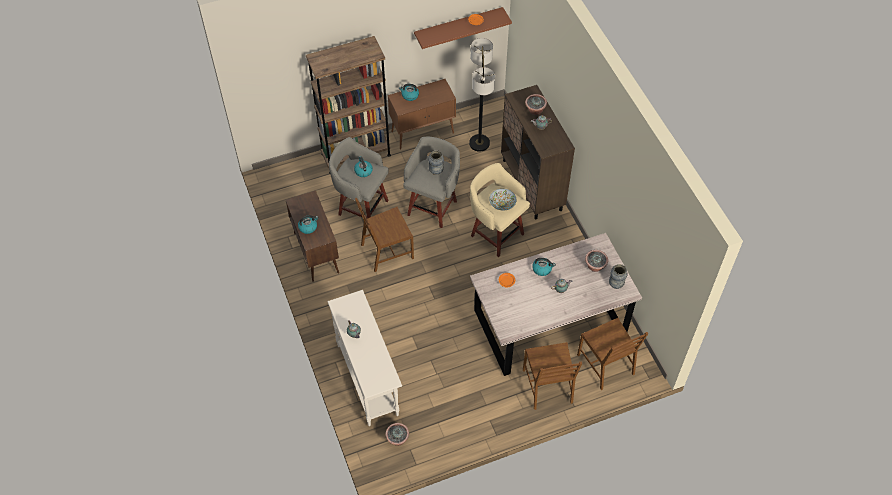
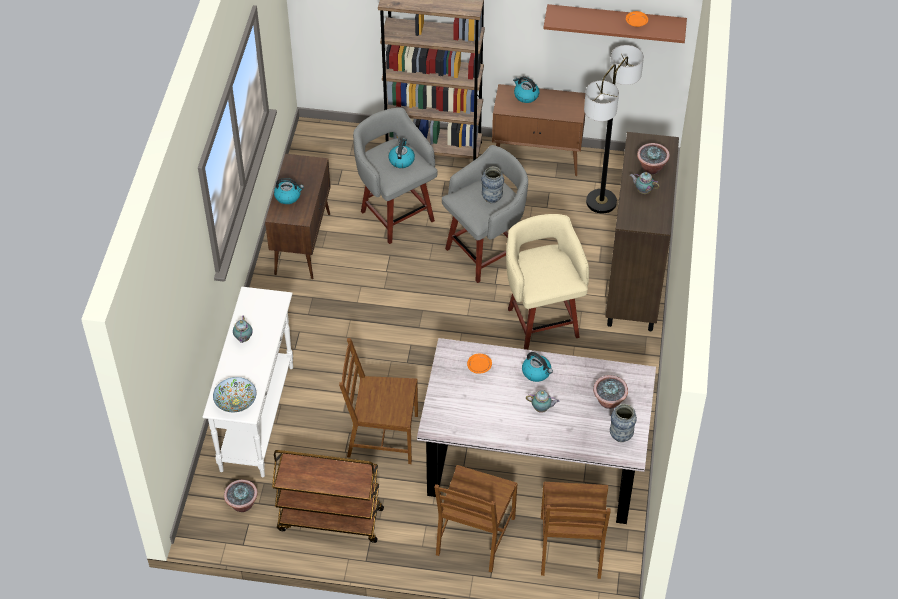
camera: 30 degrees right, 5 degrees down
(386, 251) = (388, 280): brown chair -> brown chair (382, 436)
(457, 421) = (329, 520): none -> brown cart
(502, 204) = (548, 274): bowl -> bowl (236, 402)

